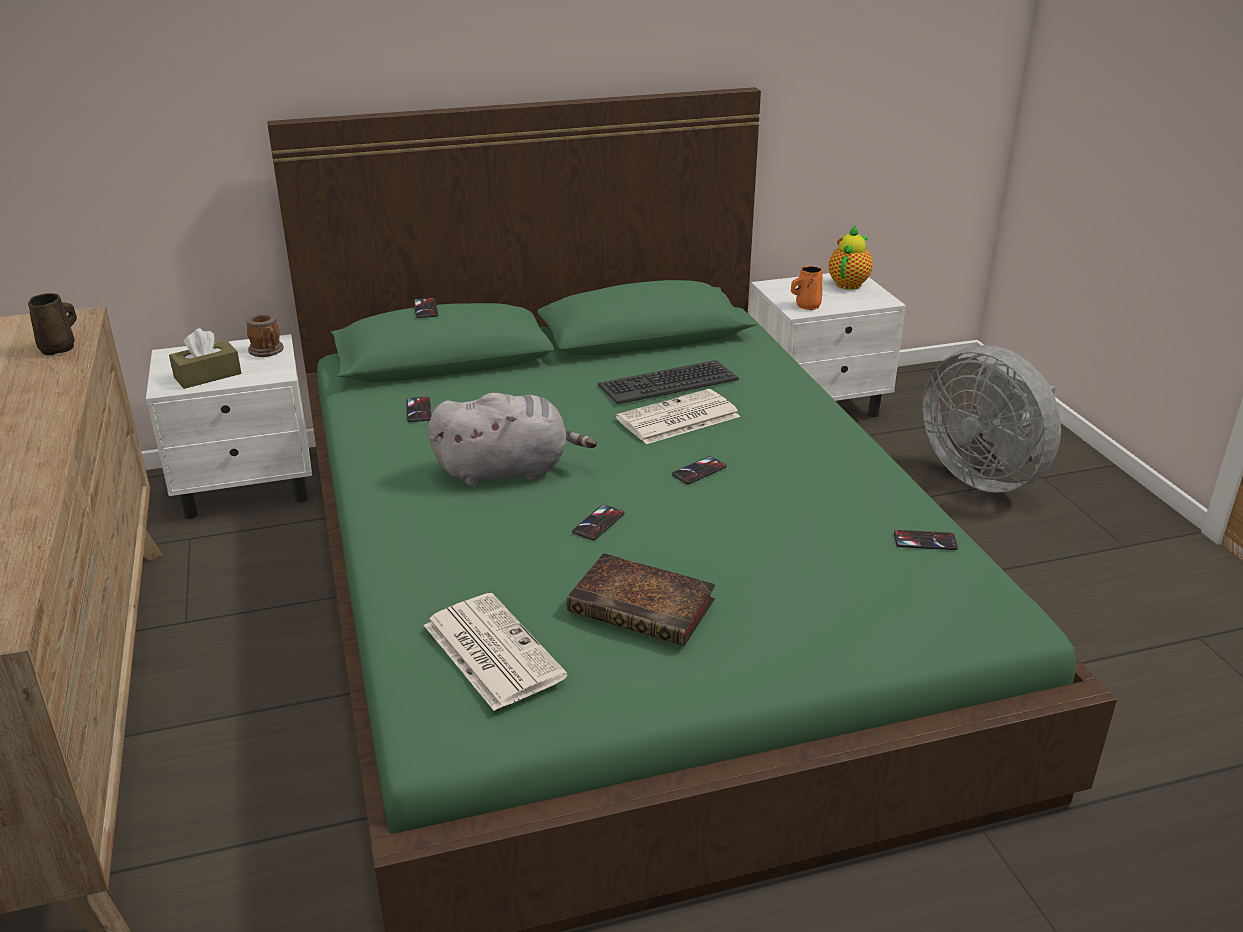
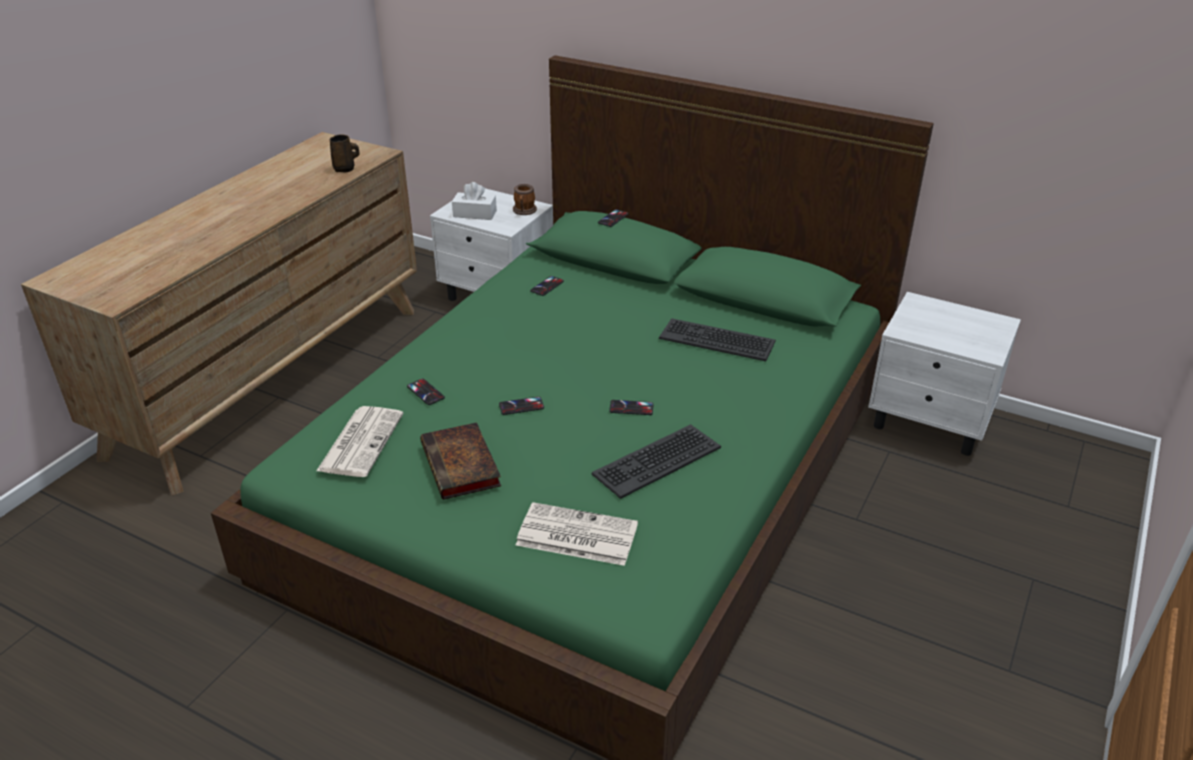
camera: 45 degrees right, 5 degrees up
(207, 375) = (475, 214): brown tissue box -> white tissue box
(508, 471) = (530, 348): grey plush toy -> none
(677, 419) = (680, 367): newspaper -> newspaper (575, 535)
(797, 500) = (656, 461): none -> keyboard
(806, 306) = (914, 329): orange mug -> none
(849, 283) = (987, 327): teapot -> none
(925, 541) = (687, 535): phone -> phone (425, 392)
(984, 475) = (981, 548): grey fan -> none

